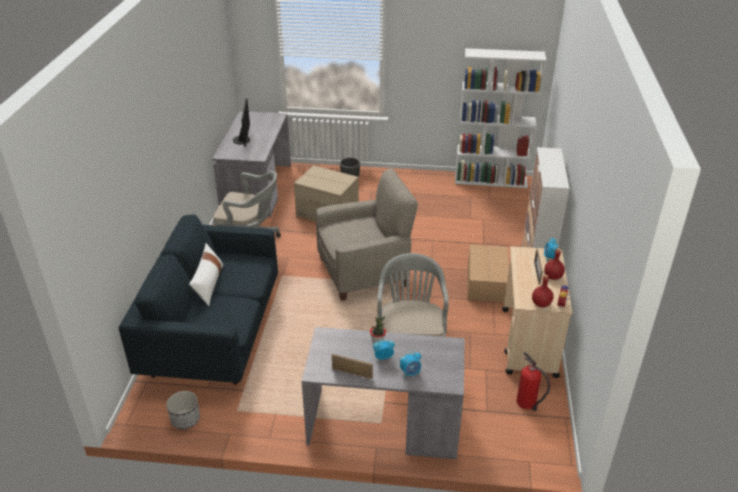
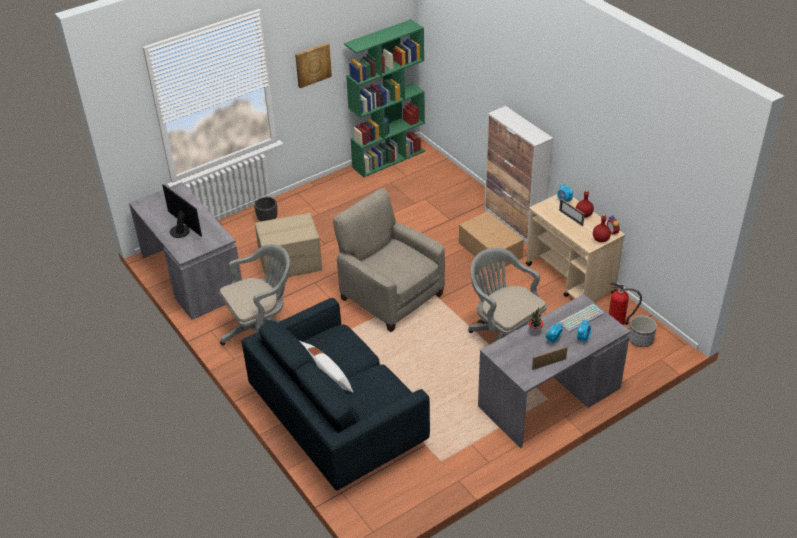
camera: 40 degrees left, 5 degrees up
(185, 419) = (413, 495): planter -> planter (640, 340)
(364, 271) = (390, 296): beige armchair -> beige armchair turned 75 degrees counterclockwise
(431, 58) = (312, 64): none -> picture
(432, 356) = (581, 319): none -> keyboard
(491, 180) = (389, 159): white bookcase -> green bookcase

